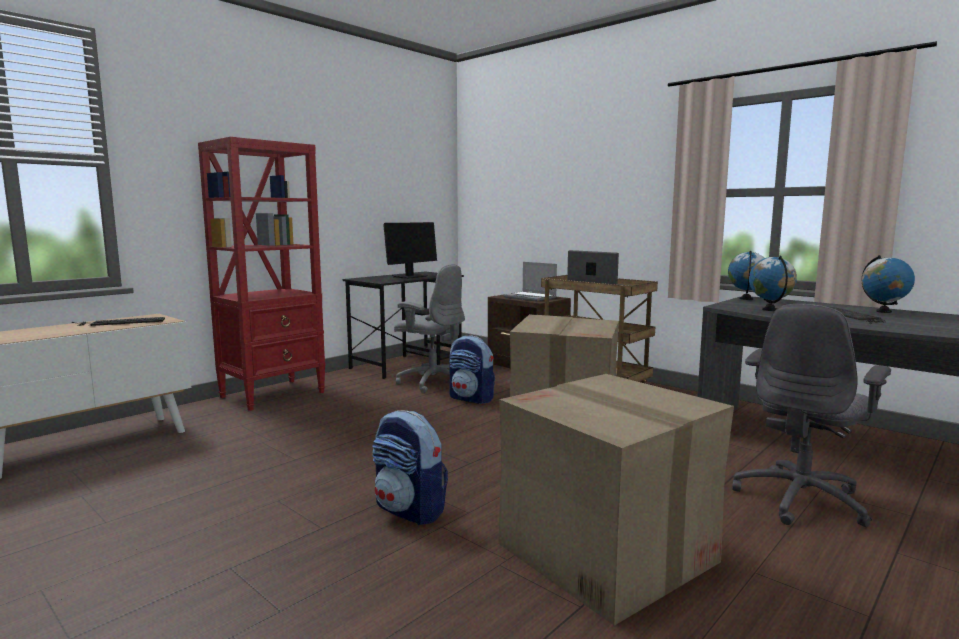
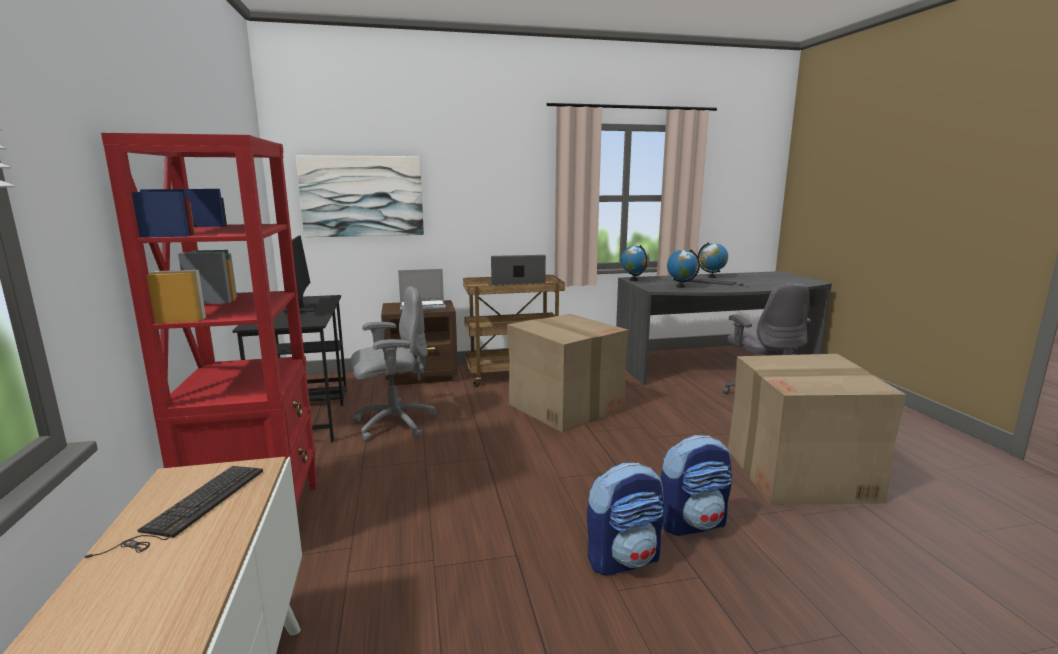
camera: 55 degrees left, 5 degrees up
(472, 398) = (470, 423): backpack -> backpack (624, 559)
(512, 194) = (362, 196): none -> picture

